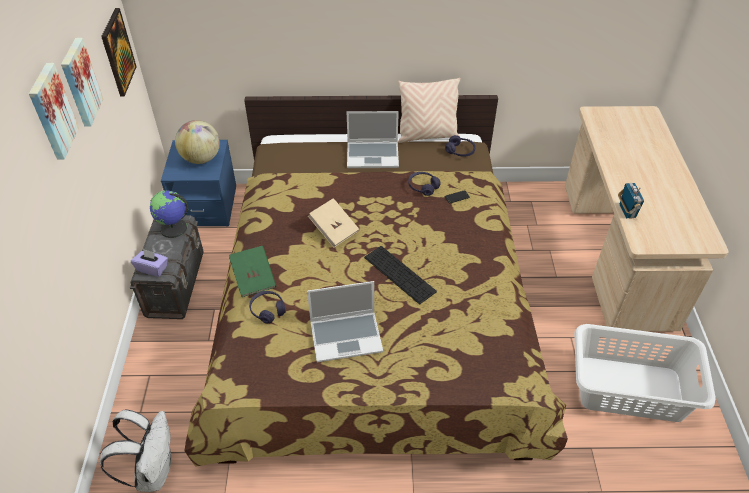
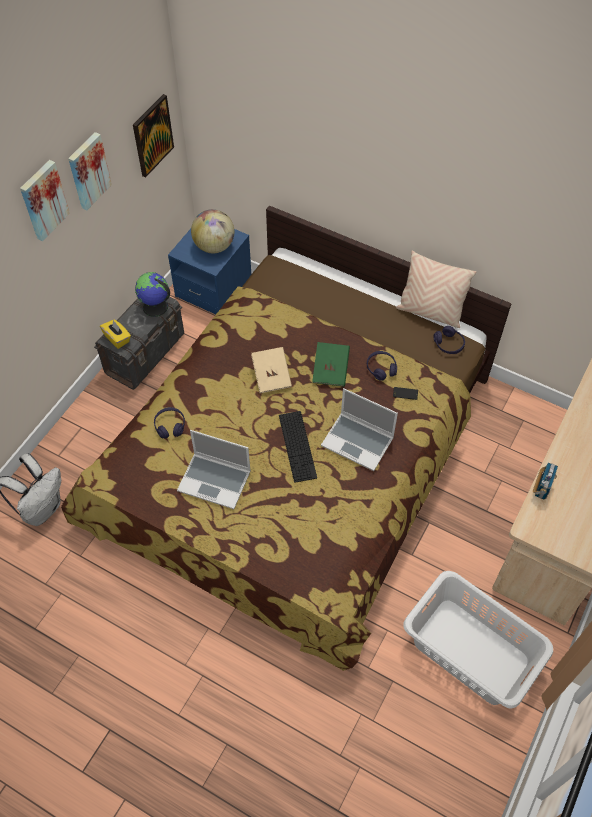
camera: 30 degrees right, 10 degrees up
(152, 269) = (117, 338): purple tissue box -> yellow tissue box
(254, 279) = (177, 391): green book -> green book (330, 370)
(373, 155) = (361, 313): laptop -> laptop (358, 442)

